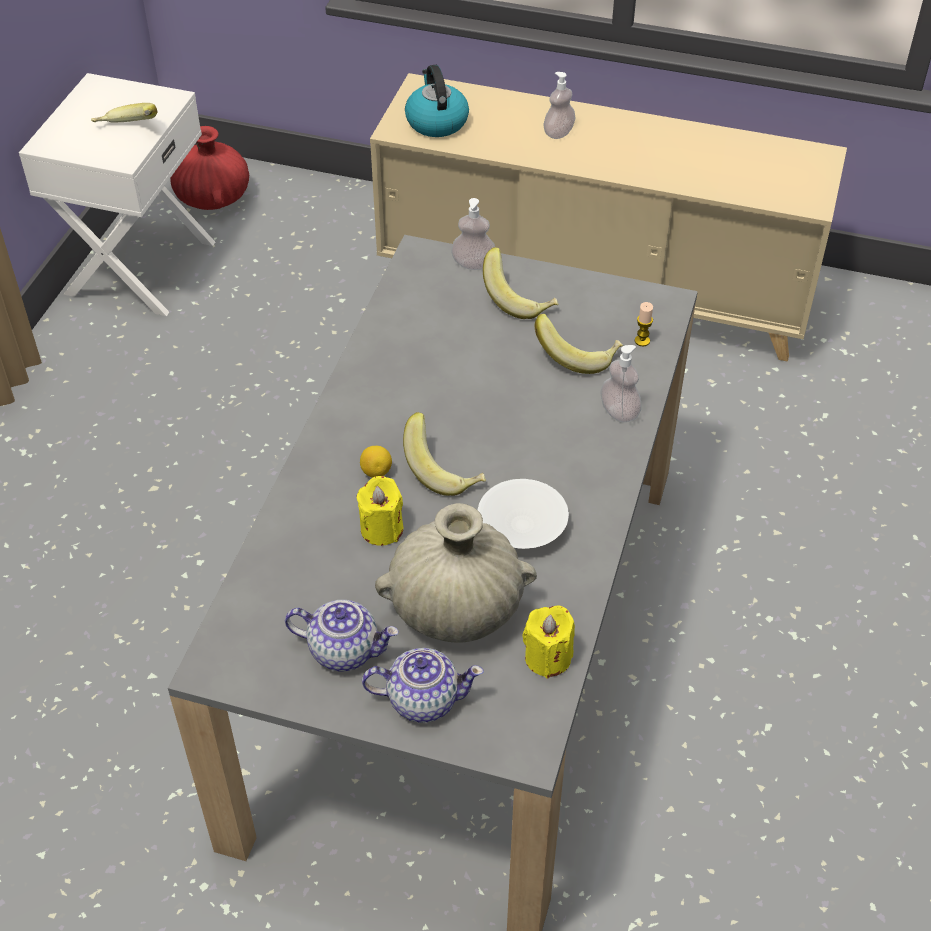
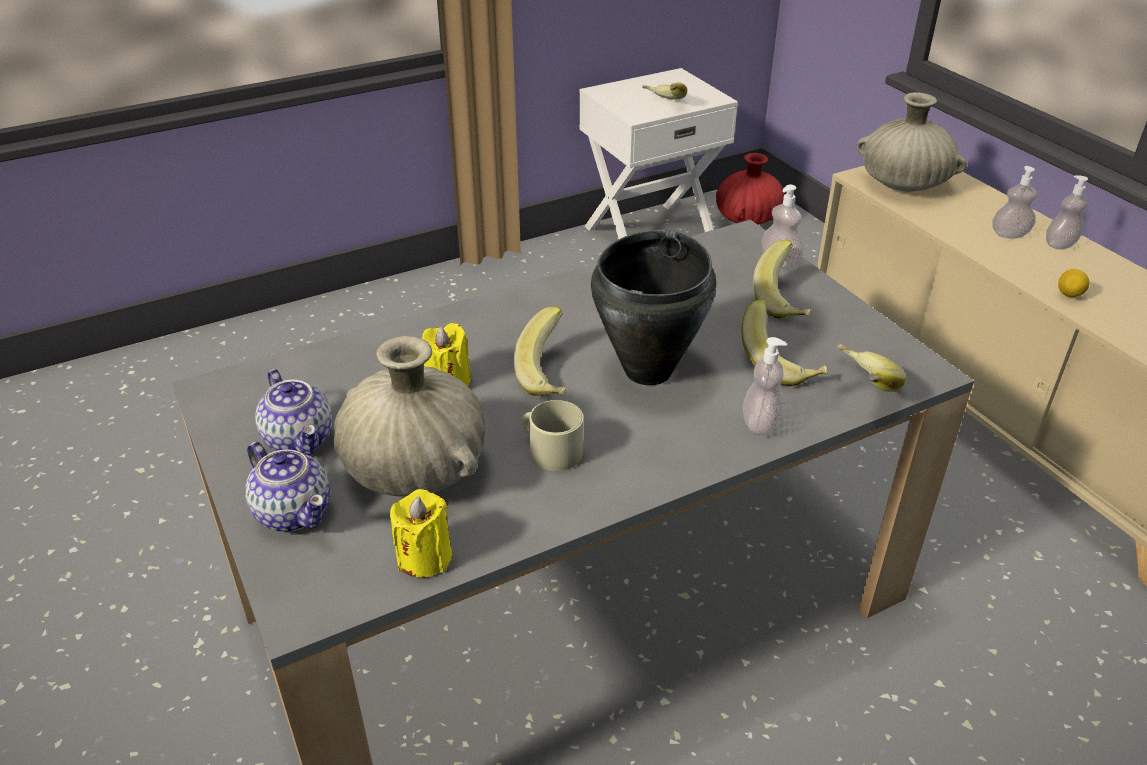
camera: 45 degrees right, 10 degrees down
(376, 472) = (501, 345): lemon -> lemon (1069, 295)
(436, 122) = (903, 185): kettle -> beige vase
(503, 420) = (649, 370): none -> black cooking pot
(521, 527) = (550, 450): white bowl -> beige mug
(599, 124) = (1060, 244): none -> soap dispenser
(642, 341) = (860, 386): candle -> banana

